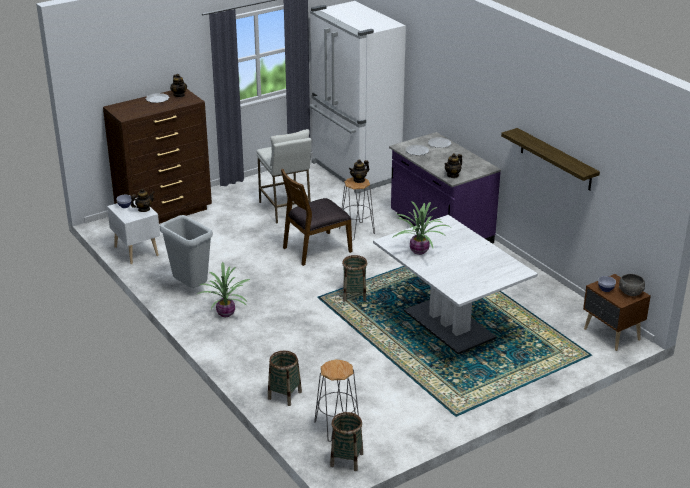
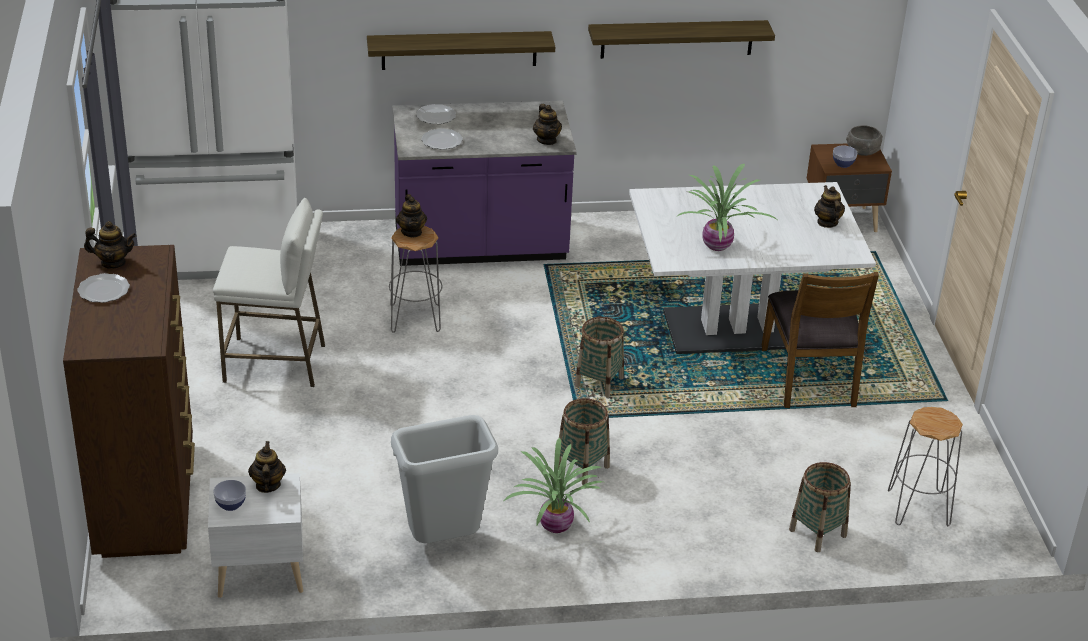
camera: 65 degrees left, 5 degrees up
(316, 249) = (434, 374): brown chair -> brown chair (810, 378)
(346, 459) = (995, 523): basket -> basket (582, 467)
(465, 114) = (459, 50): none -> shelf
(485, 279) = (827, 222): none -> teapot

